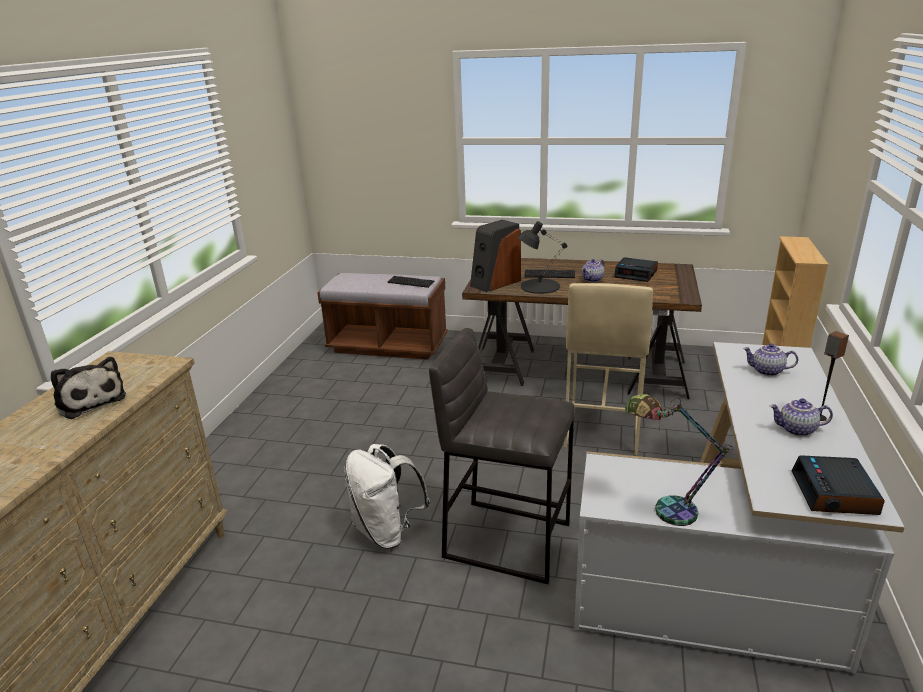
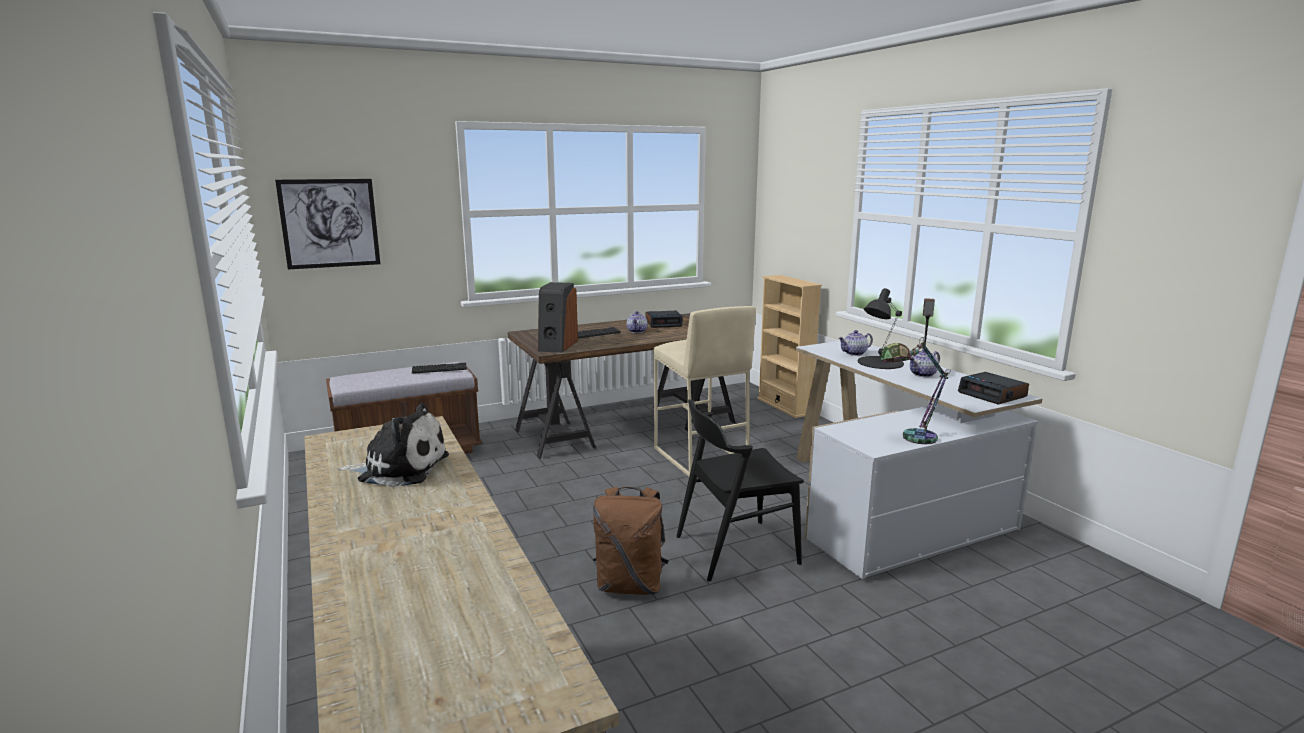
camera: 40 degrees left, 10 degrees down
(349, 145) = (330, 223): none -> picture
(387, 531) = (630, 585): white backpack -> brown backpack
(506, 539) = (735, 550): grey stool -> black chair
(539, 286) = (601, 341): black table lamp -> black table lamp (879, 363)

